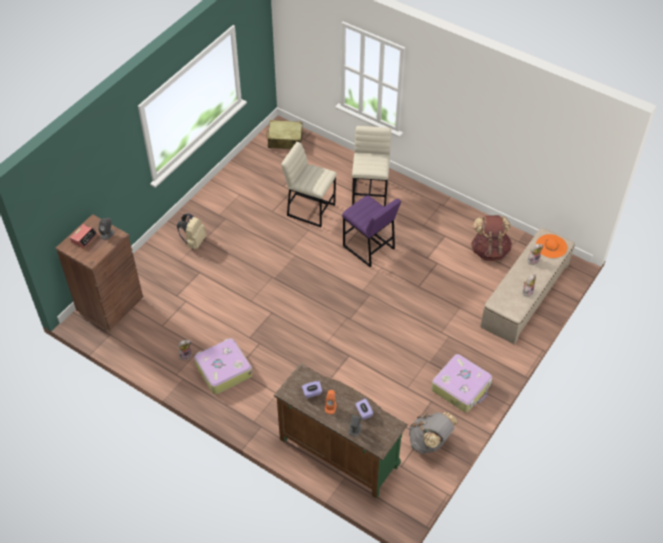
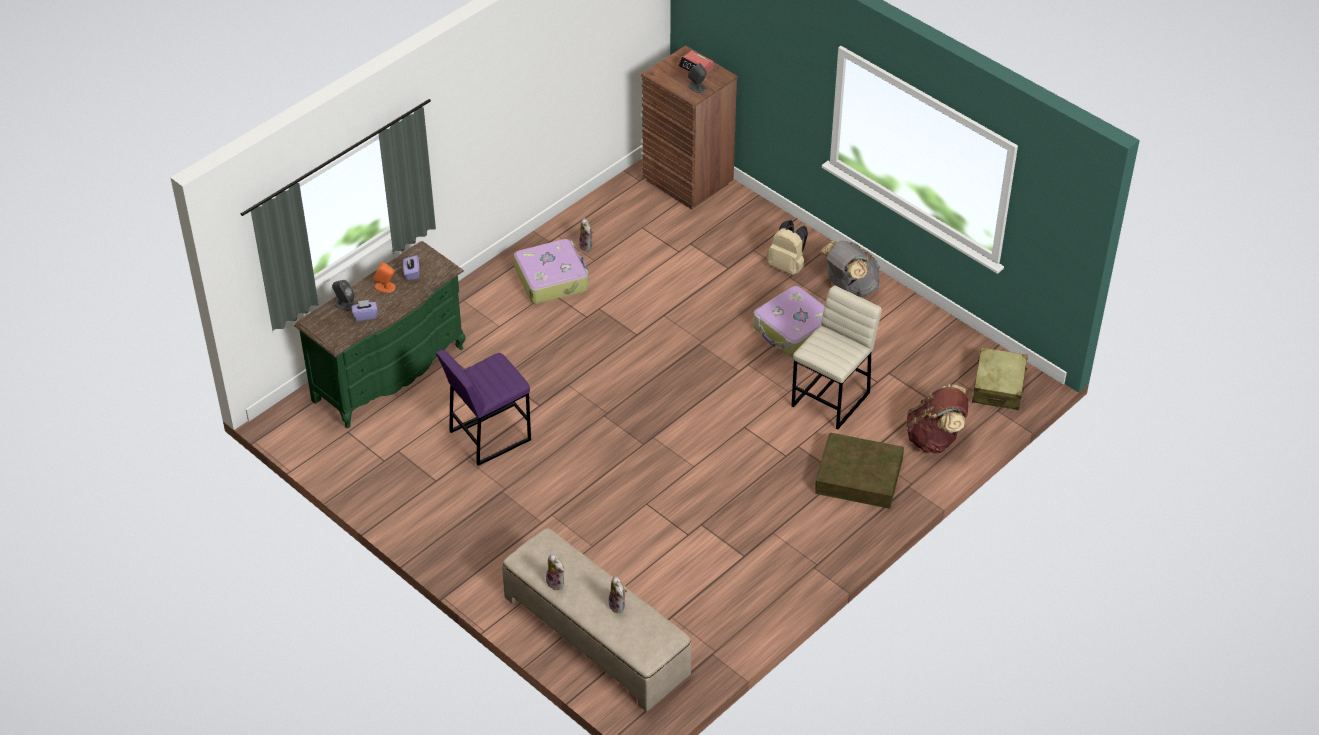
camera: 100 degrees right, 5 degrees down
(369, 248) = (736, 458): purple chair -> purple chair (488, 436)
(370, 192) = (859, 476): beige chair -> brown storage box
(430, 442) = (372, 467): grey backpack -> grey backpack (850, 287)
(461, 387) = (447, 518): suitcase -> suitcase (793, 330)
(489, 251) = (700, 609): brown backpack -> brown backpack (935, 439)
(551, 246) = (642, 637): orange hat -> none

